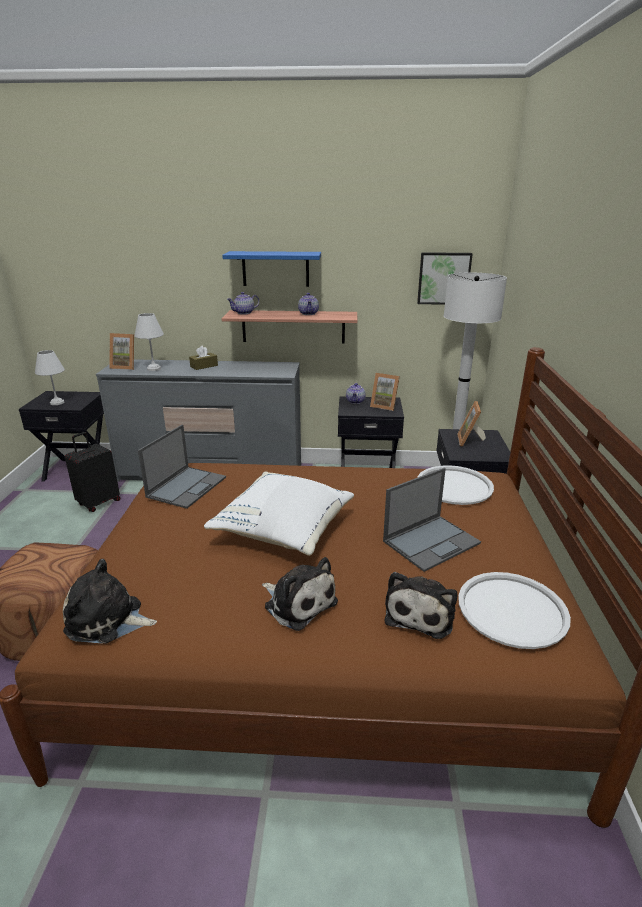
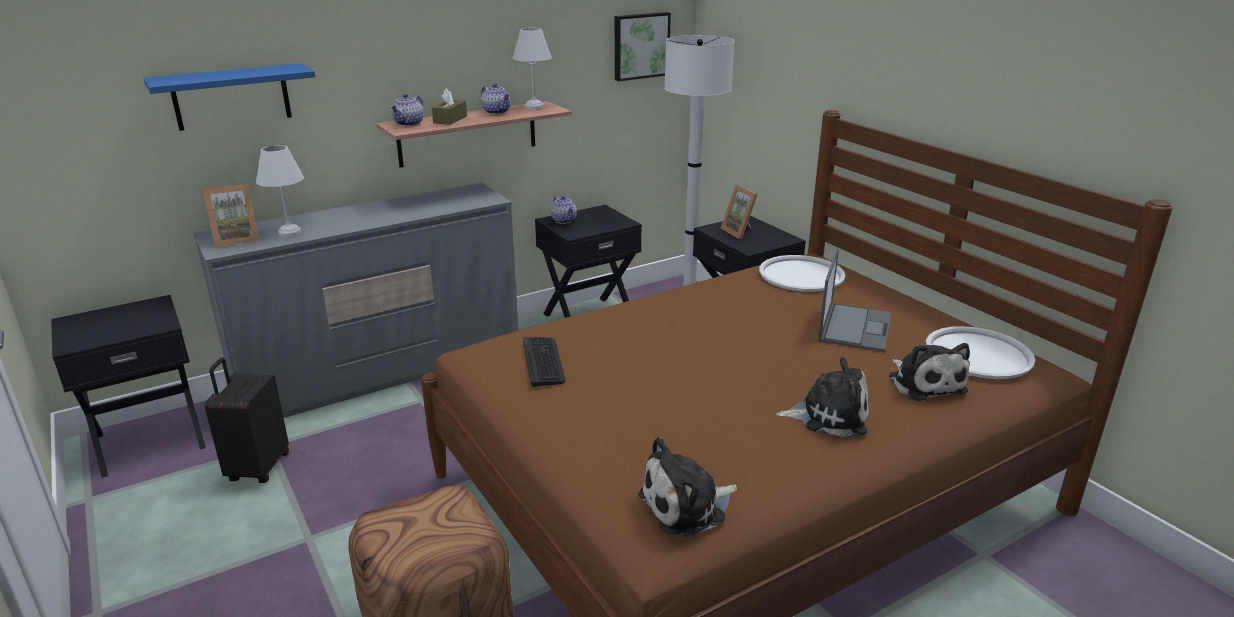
camera: 35 degrees left, 0 degrees up
(57, 402) = (114, 328): white table lamp -> white table lamp (534, 106)
(187, 486) = (543, 361): laptop -> keyboard
(204, 366) = (361, 213): brown tissue box -> brown tissue box (450, 119)
(275, 269) = (439, 55): blue shelf -> blue shelf (231, 97)
(284, 530) = (720, 364): white pillow -> none
(384, 406) = (604, 217): picture frame -> none

